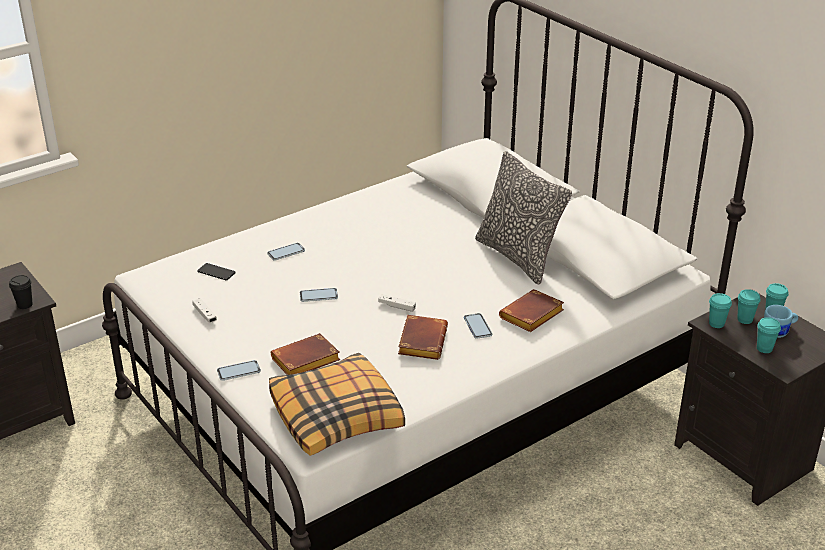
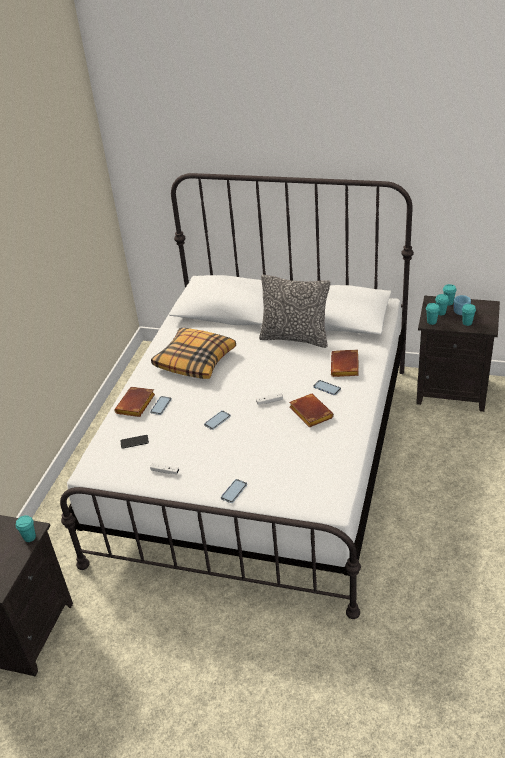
camera: 35 degrees left, 5 degrees up
(25, 305) = (29, 537): black cup -> turquoise cup
(305, 362) = (263, 463): brown book -> brown book (136, 405)
(337, 416) = (323, 481): pillow -> pillow (195, 360)

